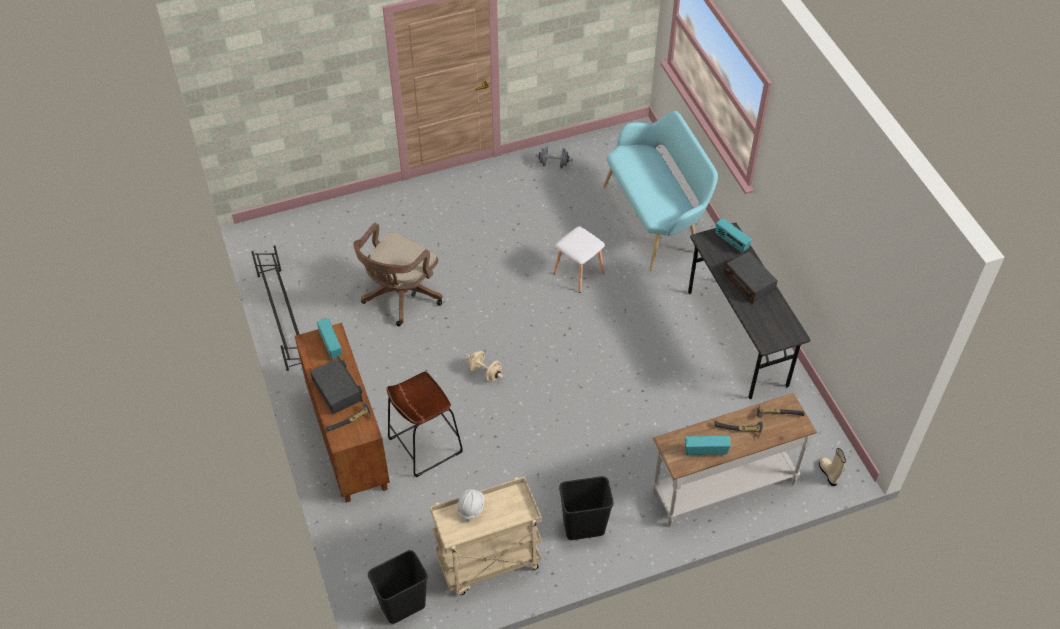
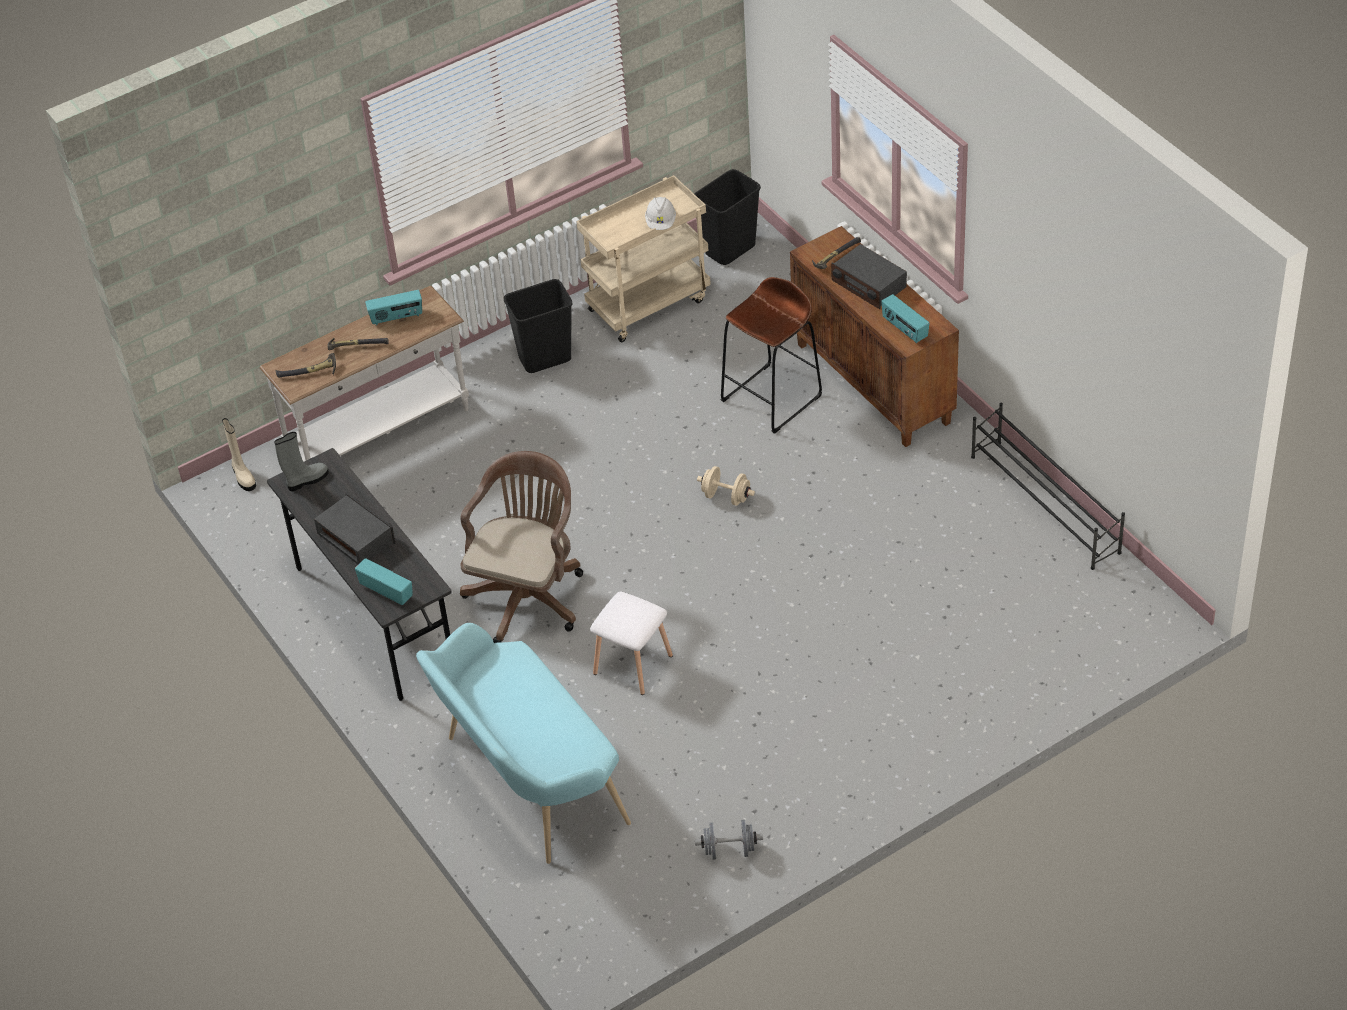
camera: 170 degrees right, 5 degrees down
(400, 297) = (892, 569): brown office chair -> brown office chair (528, 594)
(781, 332) = (306, 480): none -> grey boot

